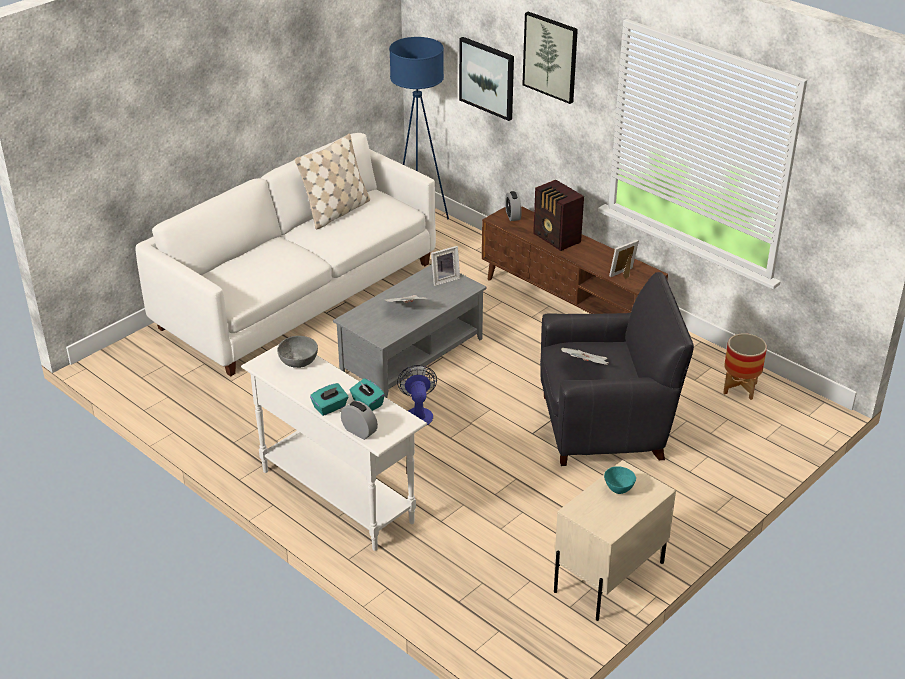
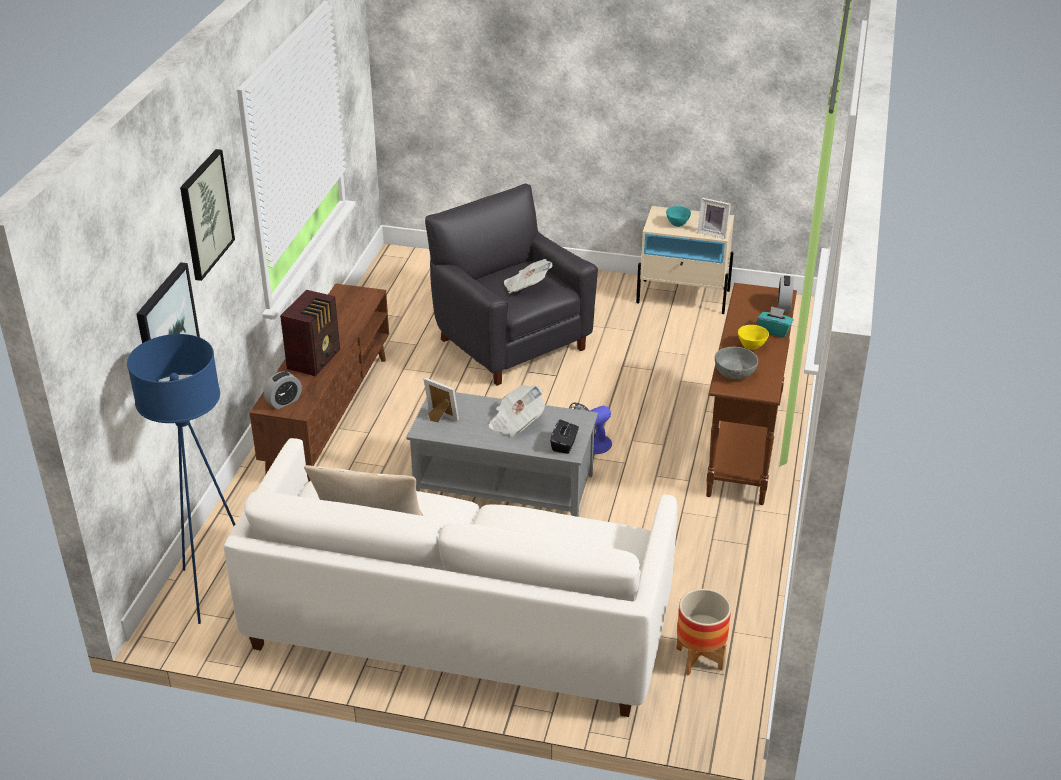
camera: 120 degrees left, 0 degrees up
(321, 384) = (751, 346): none -> yellow bowl
(337, 495) = (743, 448): white console table -> brown console table
(359, 319) = (564, 445): none -> black tissue box
(367, 403) = (746, 315): turquoise tissue box -> none
(624, 274) = (357, 304): picture frame -> picture frame (713, 233)
(739, 388) = (396, 293): planter -> planter (699, 659)

